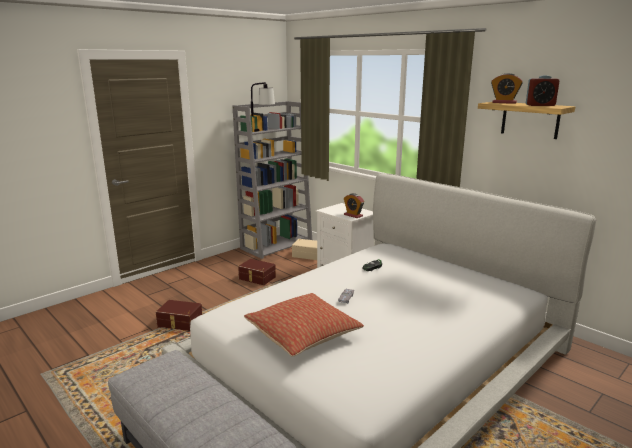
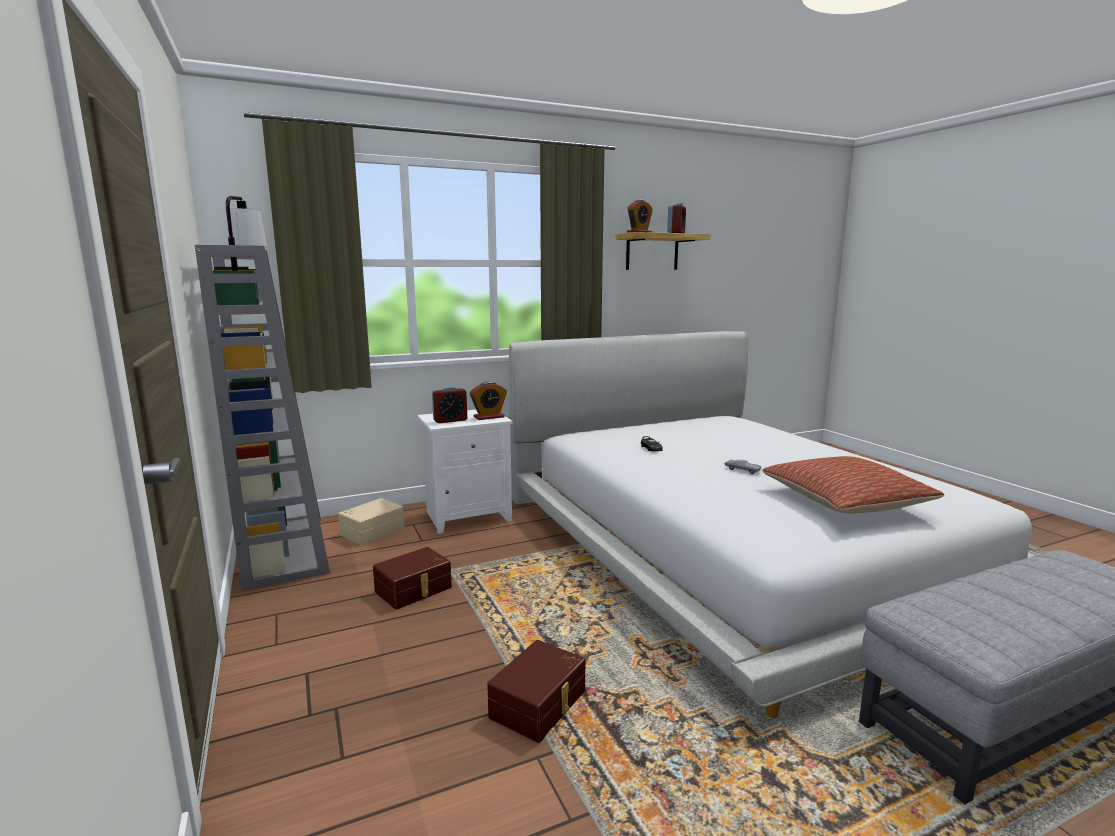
camera: 70 degrees left, 5 degrees down
(336, 210) = (450, 420): none -> alarm clock

